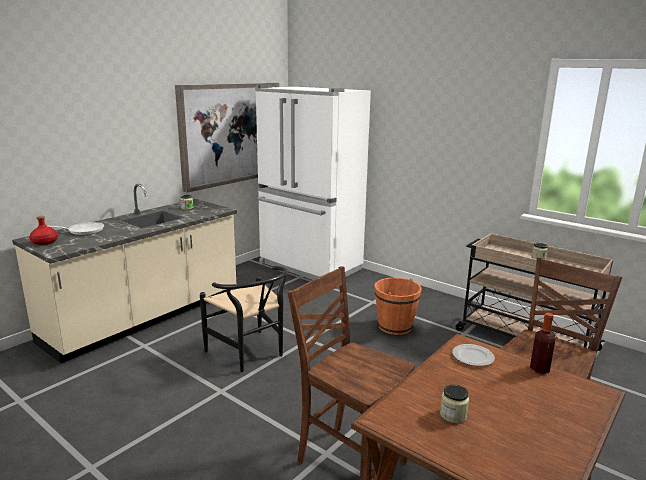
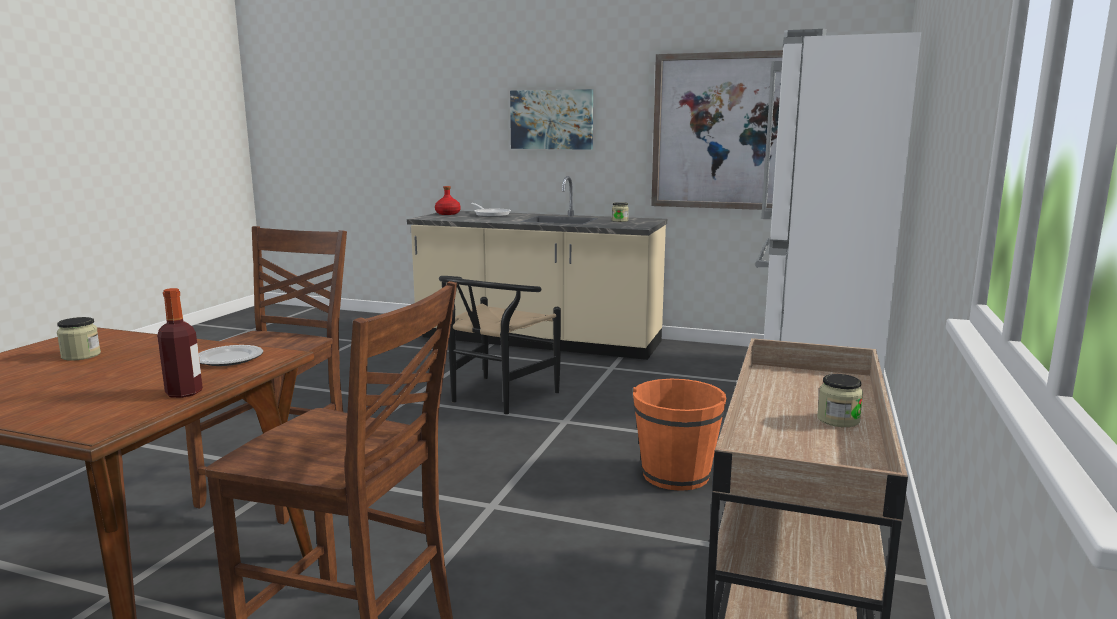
camera: 70 degrees right, 5 degrees down
(102, 139) = (551, 119): none -> picture

